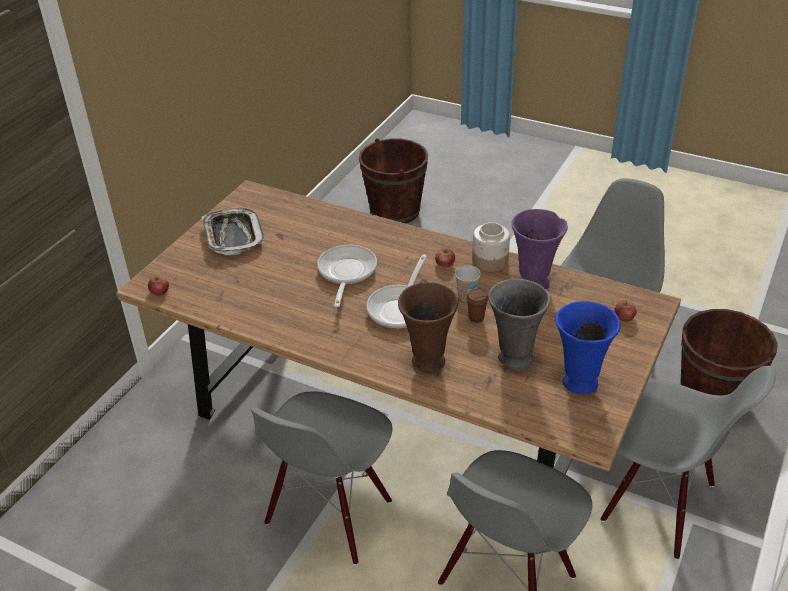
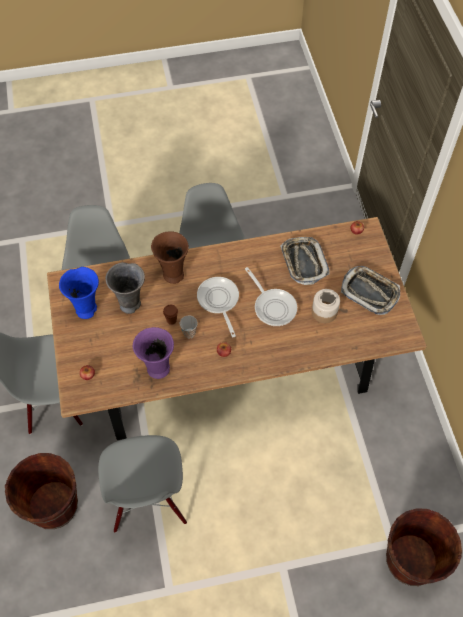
camera: 140 degrees right, 20 degrees up
(260, 293) = (303, 262): none -> tray
(490, 261) = (198, 372): jar -> jar (324, 312)

